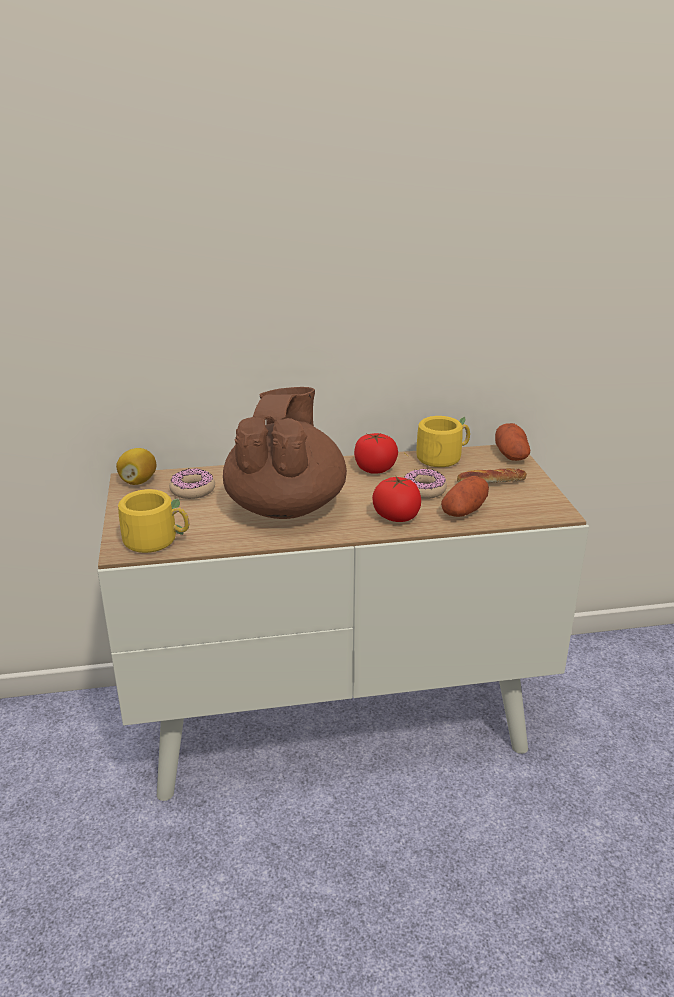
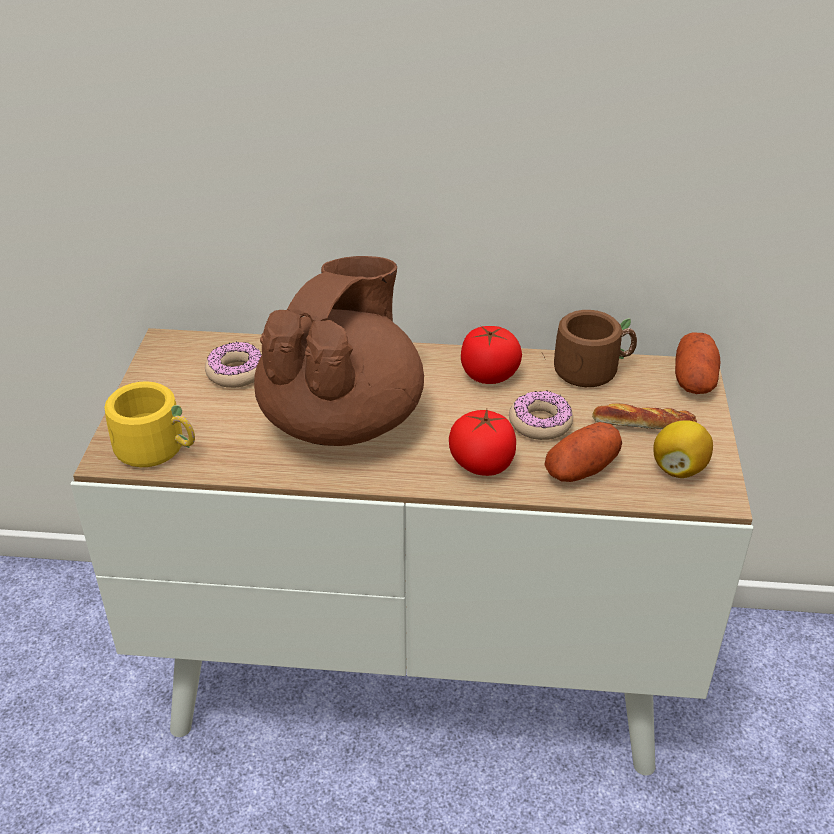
camera: 15 degrees right, 10 degrees up
(138, 481) = (175, 347): lemon -> lemon (678, 468)
(441, 457) = (591, 369): yellow mug -> brown mug

